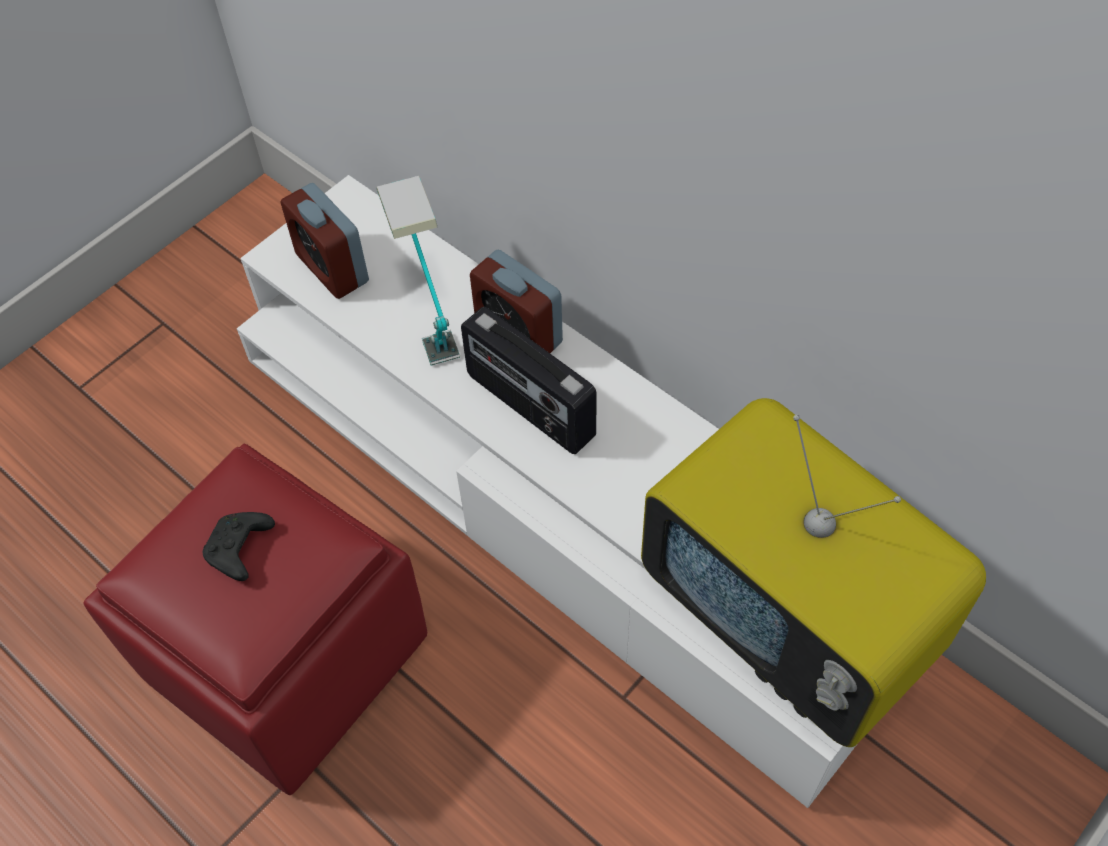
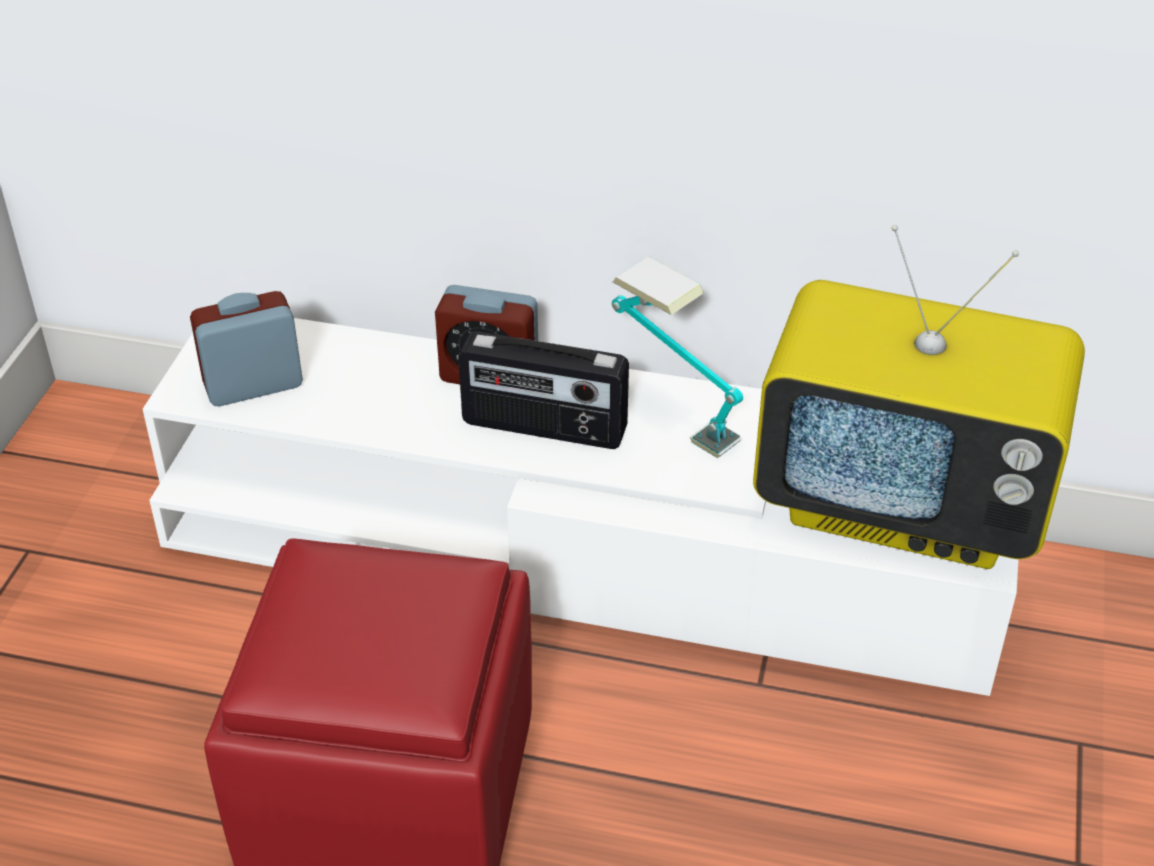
camera: 30 degrees left, 15 degrees down
(240, 551) = (367, 613): black game controller -> none
(332, 268) = (253, 385): alarm clock -> alarm clock turned 135 degrees clockwise
(427, 311) = (382, 388): table lamp -> table lamp (671, 415)

